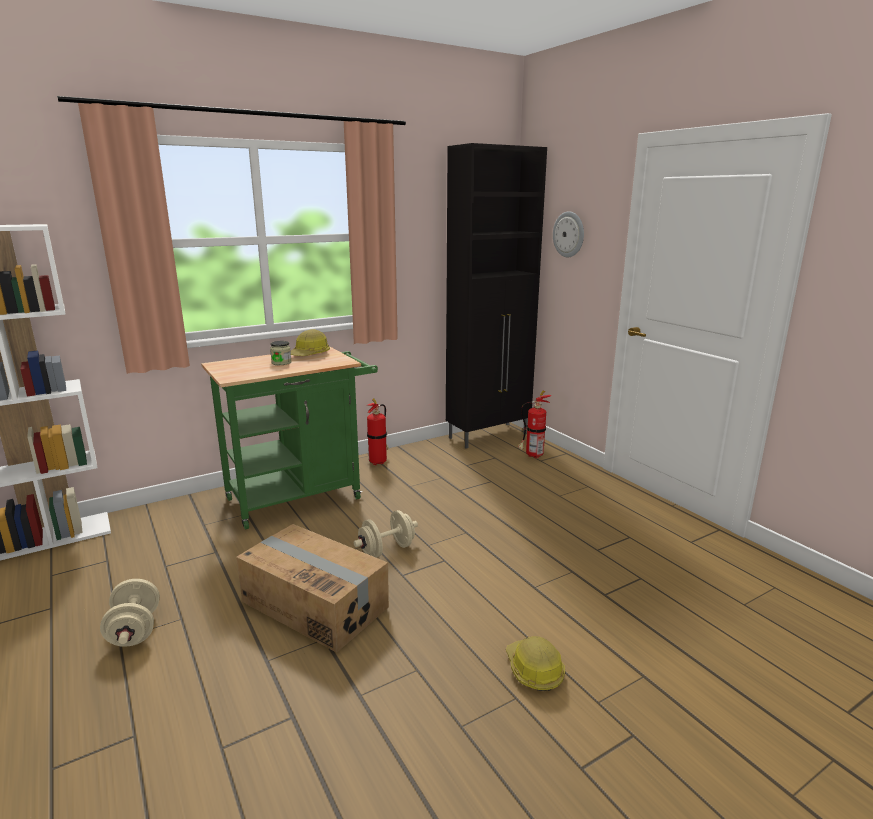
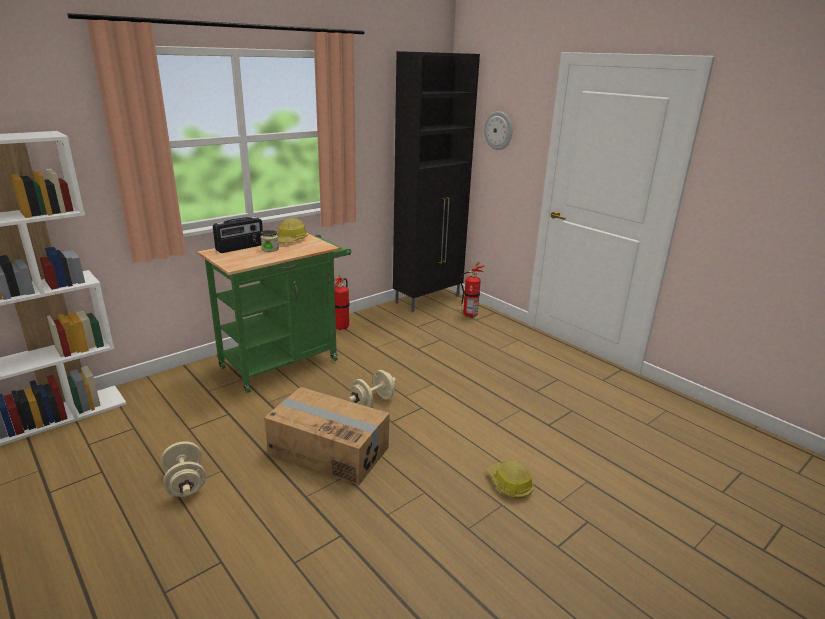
camera: 10 degrees left, 5 degrees up
(249, 361) = (240, 248): none -> radio

